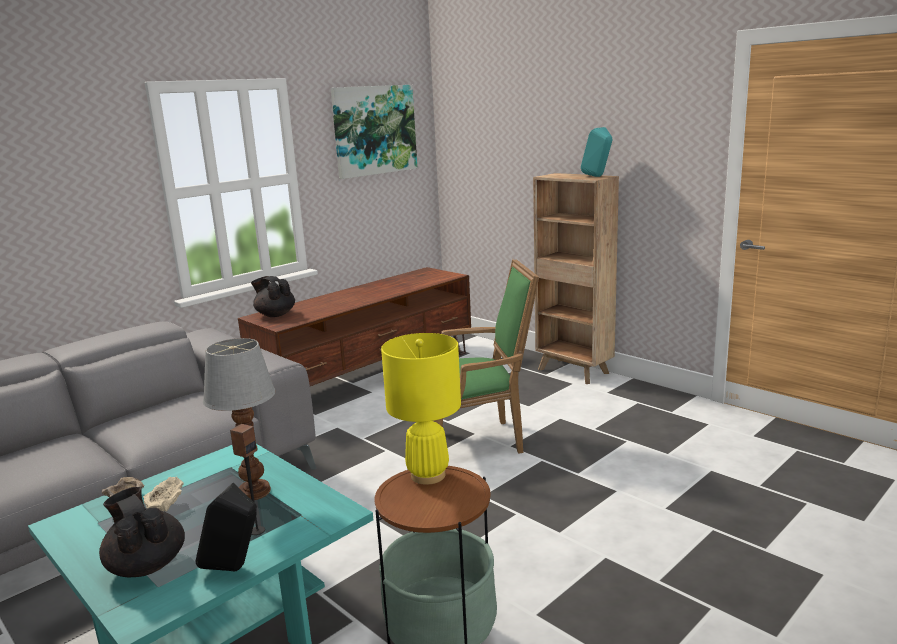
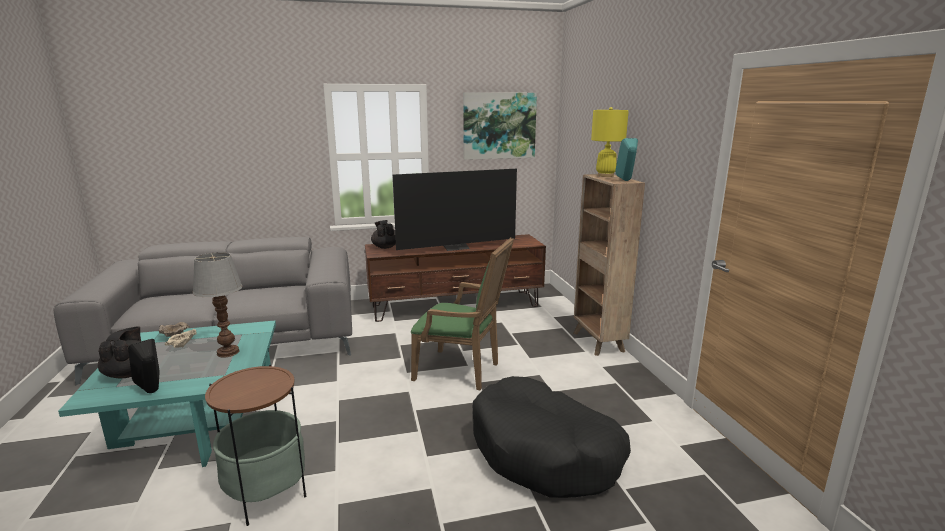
camera: 30 degrees right, 0 degrees up
(257, 530) = (194, 375): speaker -> none
(370, 297) = (456, 247): none -> television
(427, 475) = (268, 373): yellow table lamp -> yellow table lamp (605, 175)
(660, 483) = (545, 452): none -> black dog bed

